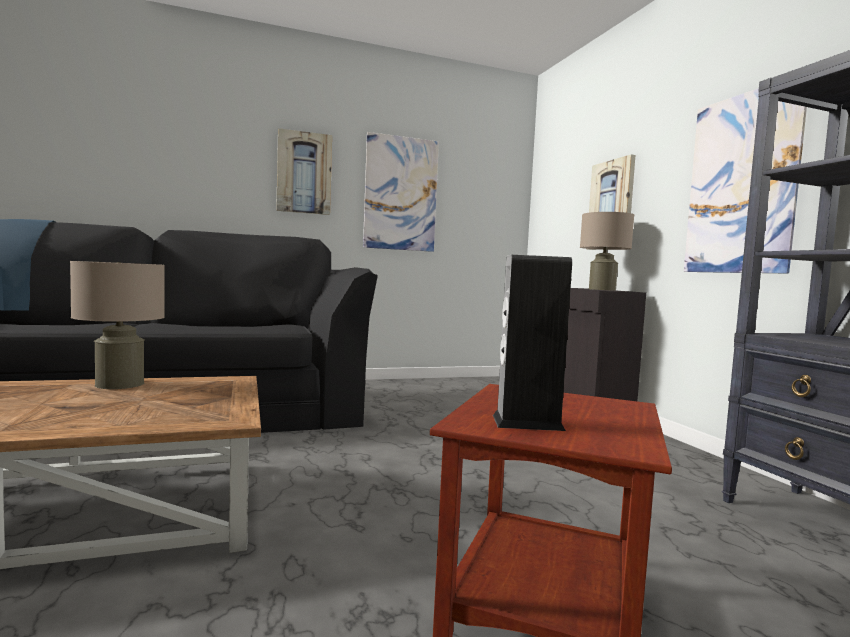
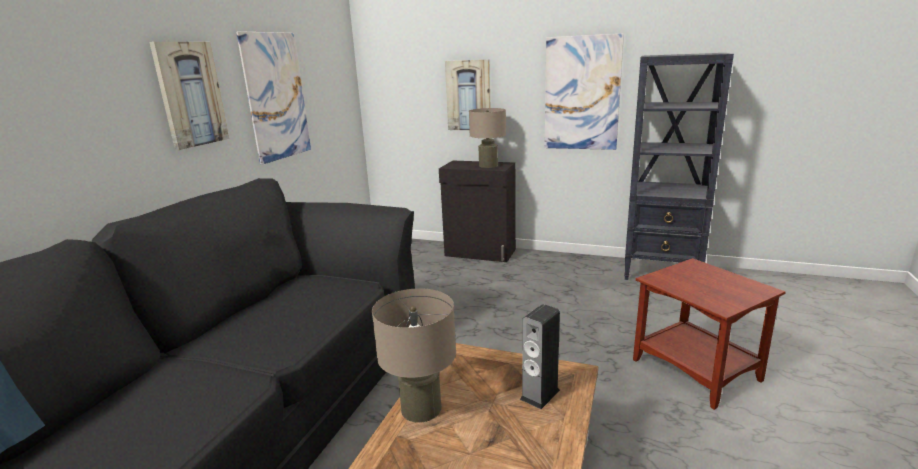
camera: 50 degrees left, 15 degrees up
(527, 422) = (722, 295): speaker -> speaker (540, 394)

